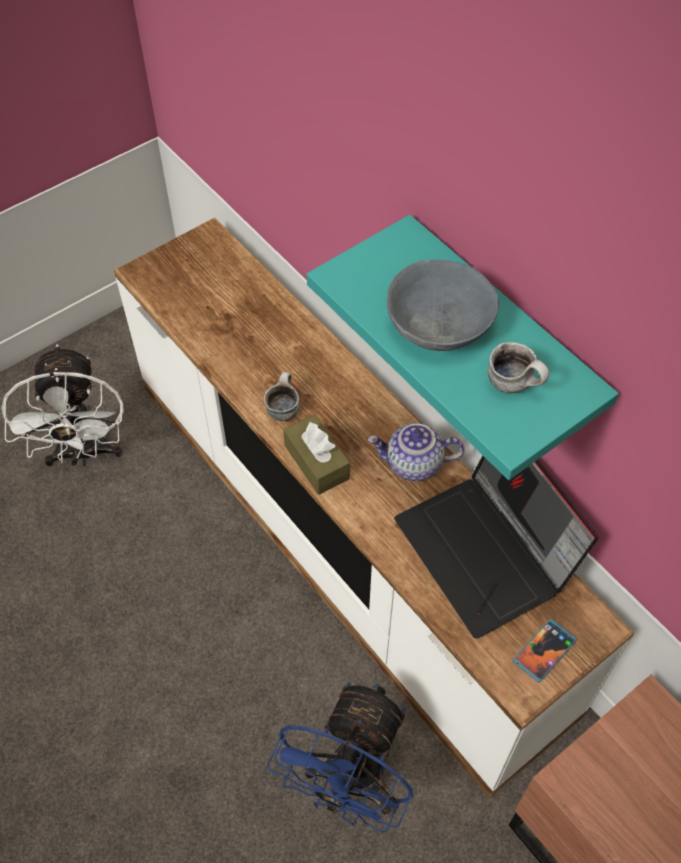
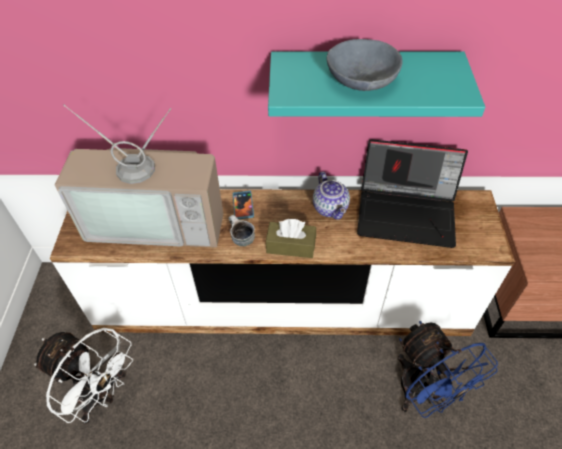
camera: 50 degrees left, 5 degrees down
(239, 316) = (158, 219): none -> television
(413, 465) = (331, 208): teapot -> teapot turned 60 degrees counterclockwise
(515, 384) = (429, 77): mug -> none
(544, 651) = (479, 227): phone -> phone (243, 206)

